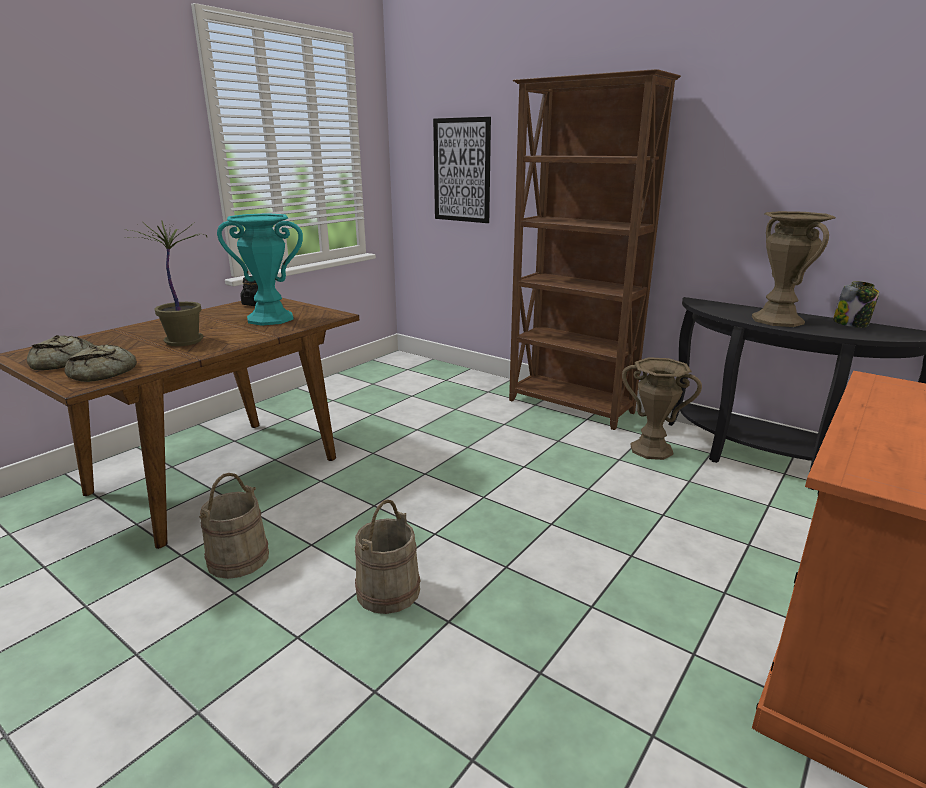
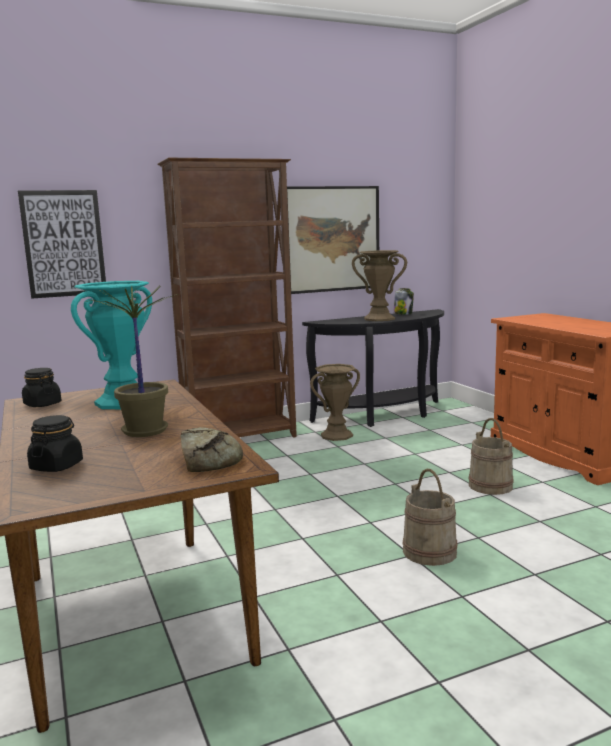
camera: 60 degrees left, 10 degrees down
(63, 362) = (127, 479): bread -> none
(98, 341) = (56, 466): none -> black jar
(238, 558) = (326, 614): beige bucket -> beige bucket (490, 486)
(760, 187) = (332, 239): none -> picture

